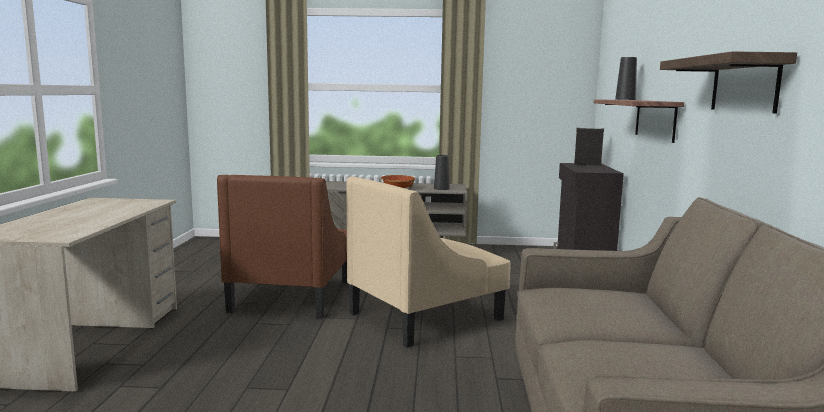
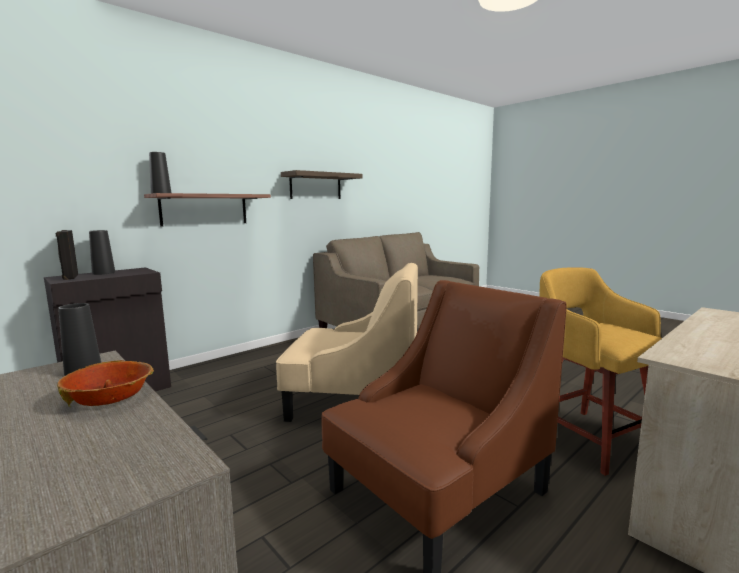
camera: 135 degrees left, 0 degrees up
(194, 353) = (589, 437): none -> yellow stool
(598, 168) = (103, 273): none -> black vase

